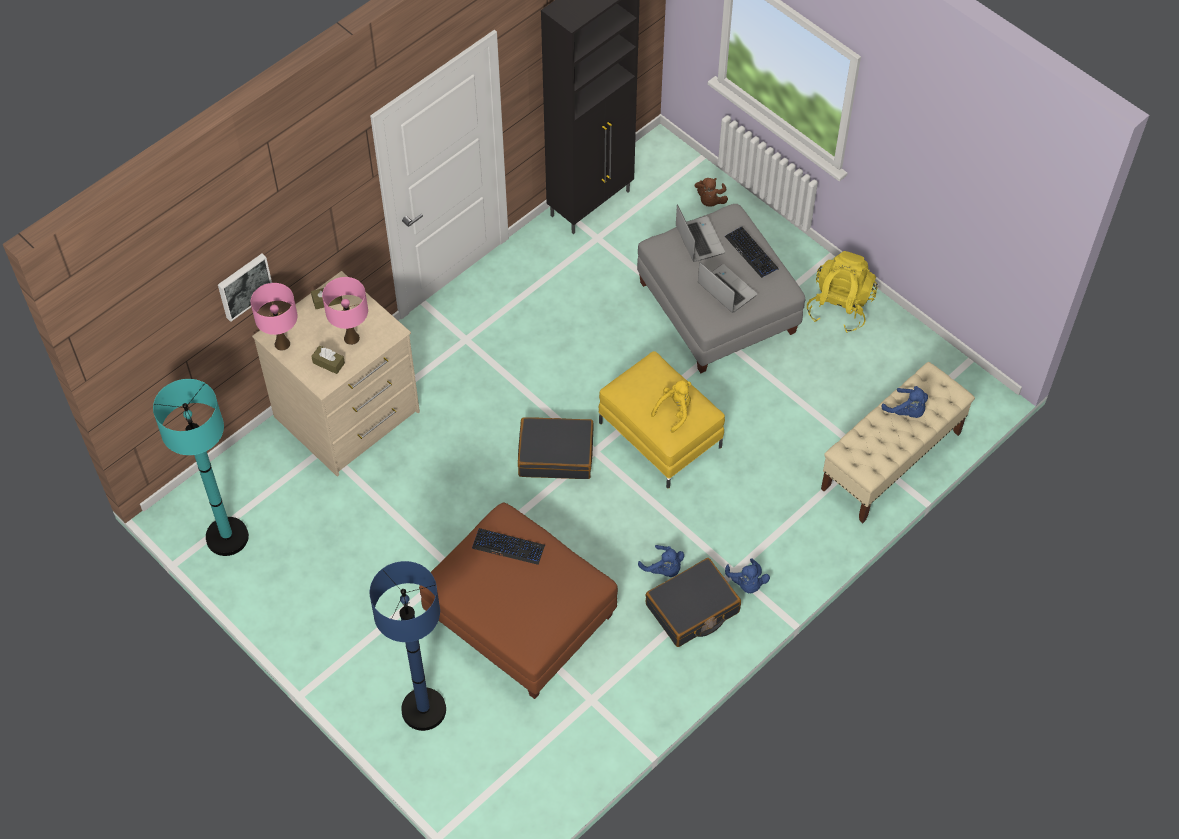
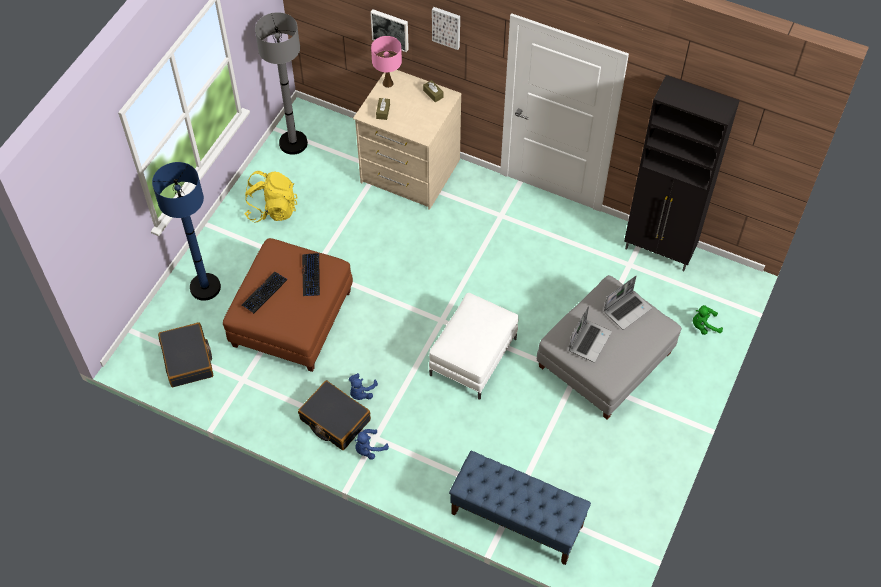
camera: 70 degrees right, 0 degrees up
(227, 537) = (293, 143): turquoise floor lamp -> grey floor lamp
(307, 209) = (446, 27): none -> picture
(351, 338) = (408, 116): pink table lamp -> none
(556, 454) = (429, 298): black suitcase -> black suitcase (188, 359)
(660, 434) = (473, 356): yellow ottoman -> white ottoman
(674, 412) = (466, 341): yellow plush toy -> none
(710, 200) = (704, 326): brown plush toy -> green plush toy
(751, 253) = (633, 348): keyboard -> keyboard (264, 293)
(840, 307) = (647, 444): yellow backpack -> yellow backpack (272, 209)
(891, 461) = (516, 519): beige bench -> blue bench
(907, 411) = (532, 497): blue plush toy -> none

